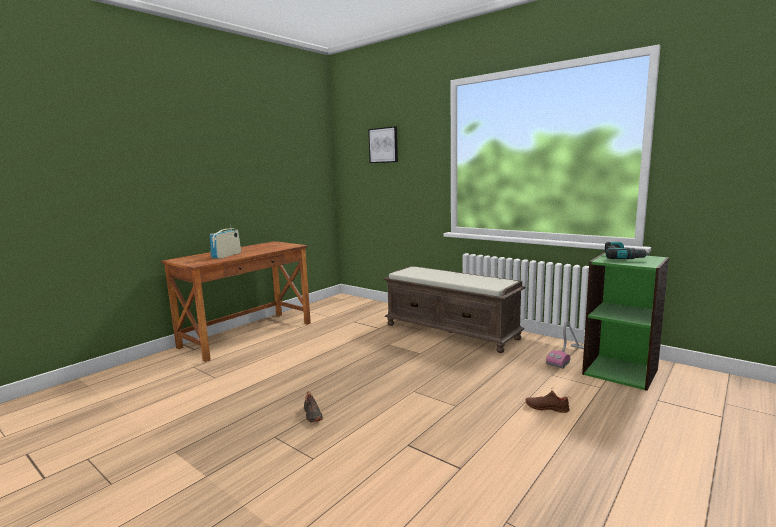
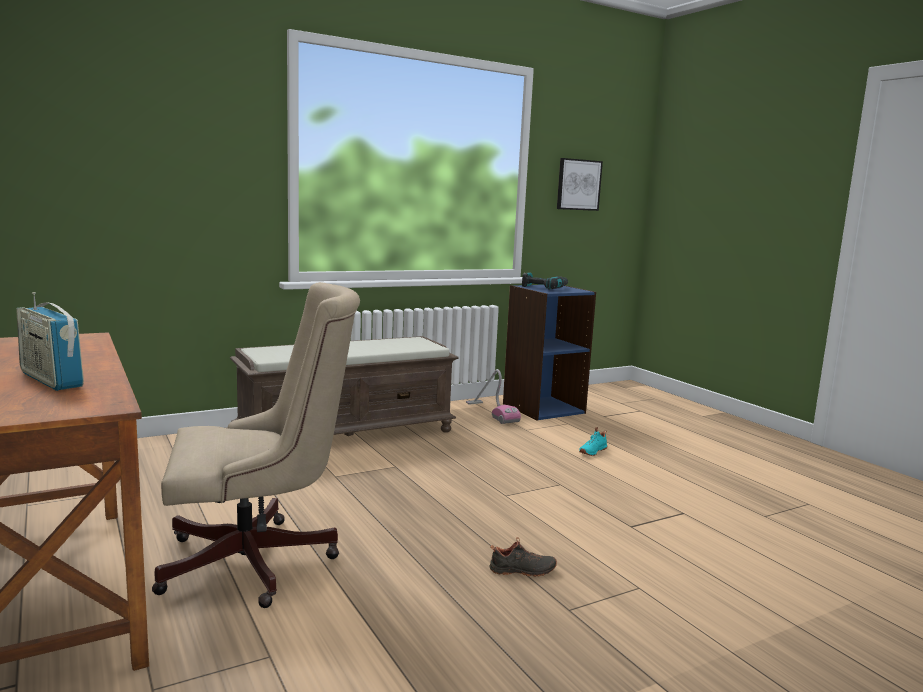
camera: 70 degrees left, 0 degrees up
(285, 355) = (259, 562): none -> beige office chair
(383, 145) = (129, 114): picture -> picture (578, 184)
(547, 408) = (592, 451): brown shoe -> turquoise shoe
(620, 371) = (543, 408): green bookcase -> blue bookcase

